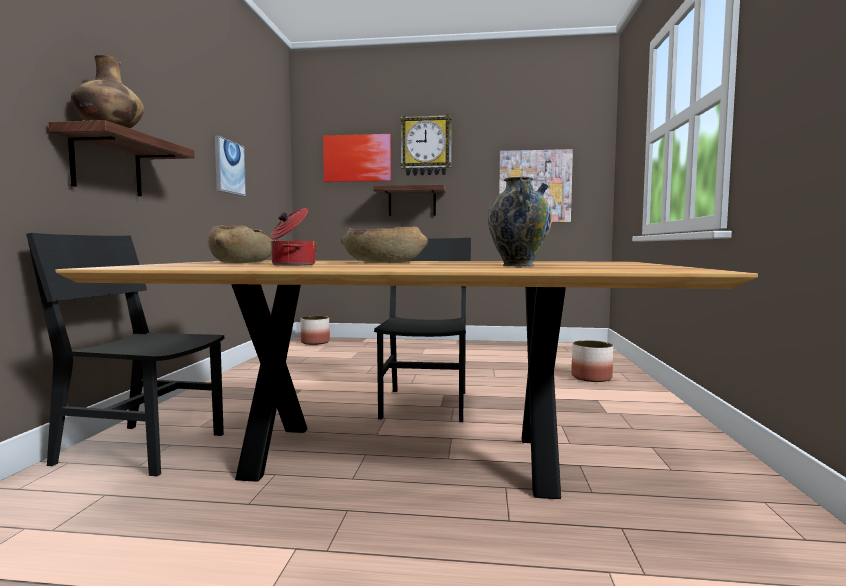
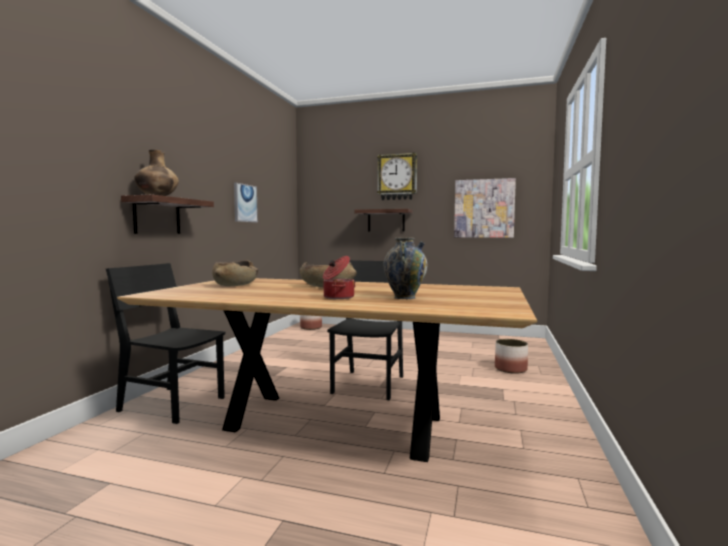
camera: 10 degrees right, 0 degrees up
(292, 265) = (259, 291): cooking pot -> cooking pot (337, 297)
(357, 158) = (345, 187): picture -> none

